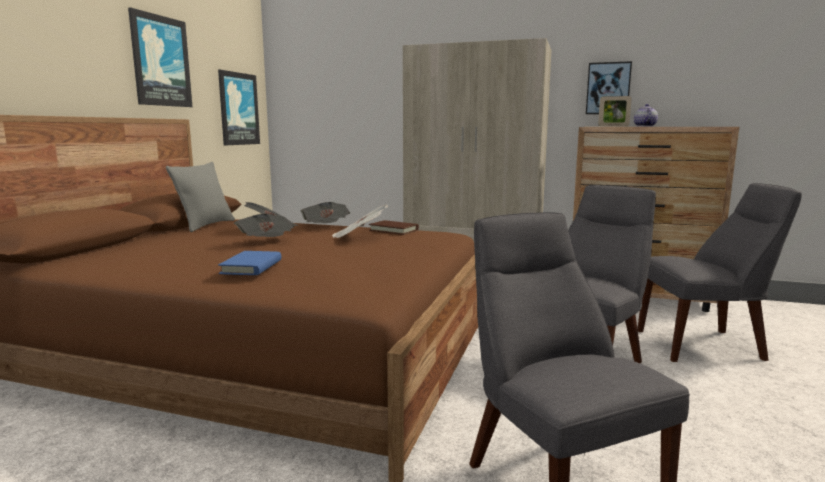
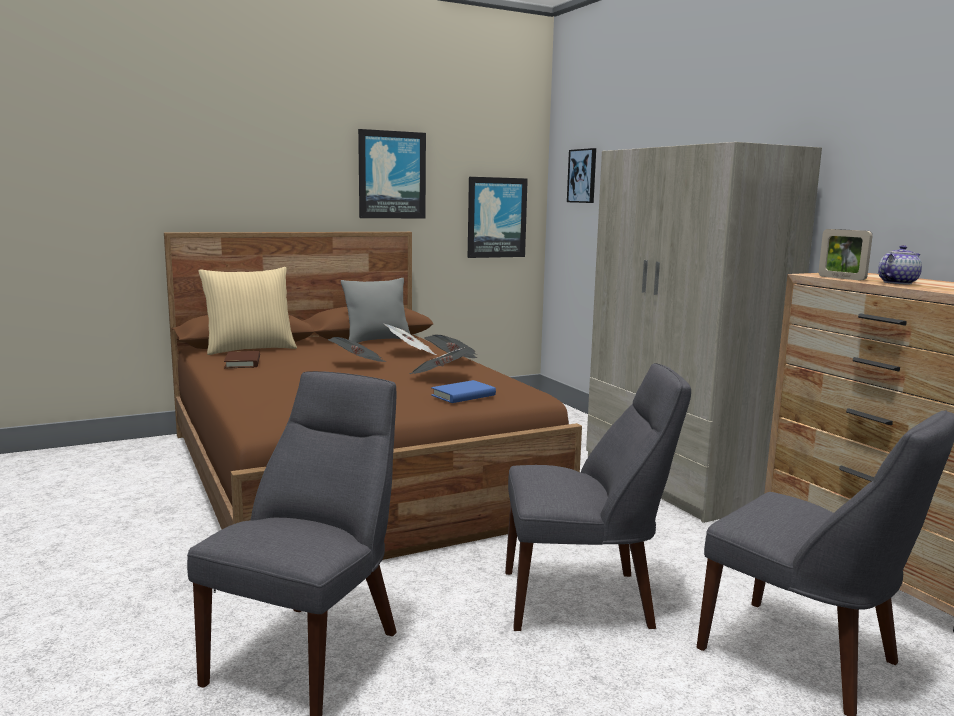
camera: 45 degrees right, 0 degrees up
(97, 252) = (250, 349): none -> beige pillow
(251, 267) = (270, 381): blue book -> blue book (463, 395)
(393, 230) = (494, 378): brown book -> brown book (242, 363)
(608, 88) = (902, 211): picture -> picture (582, 176)

